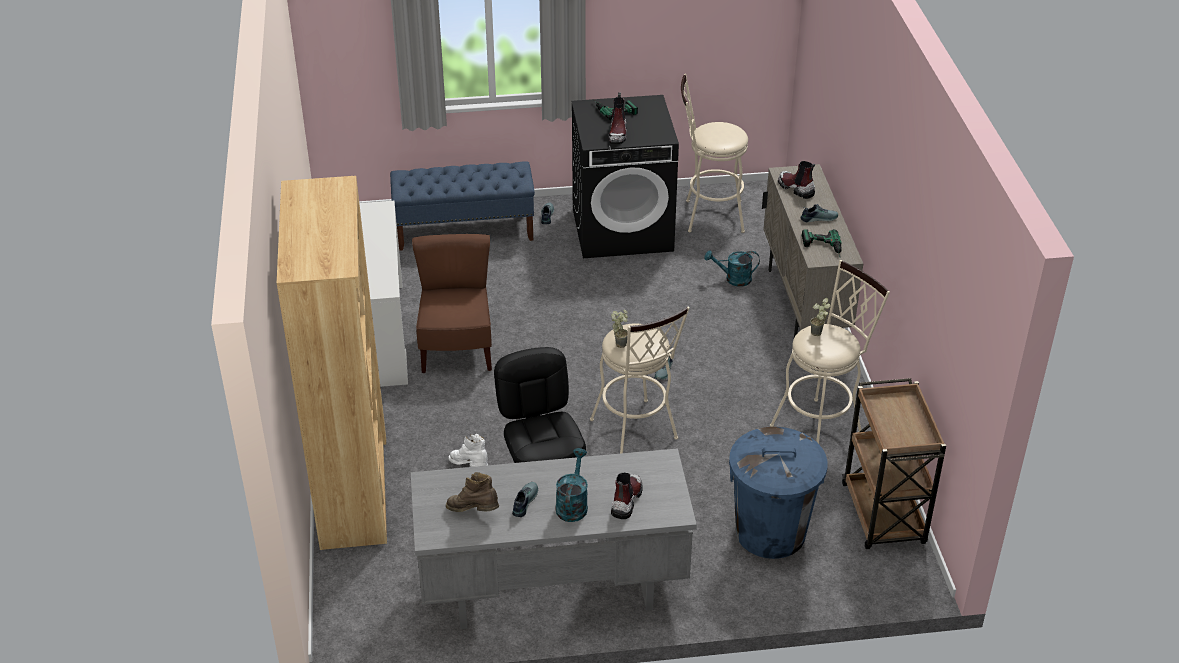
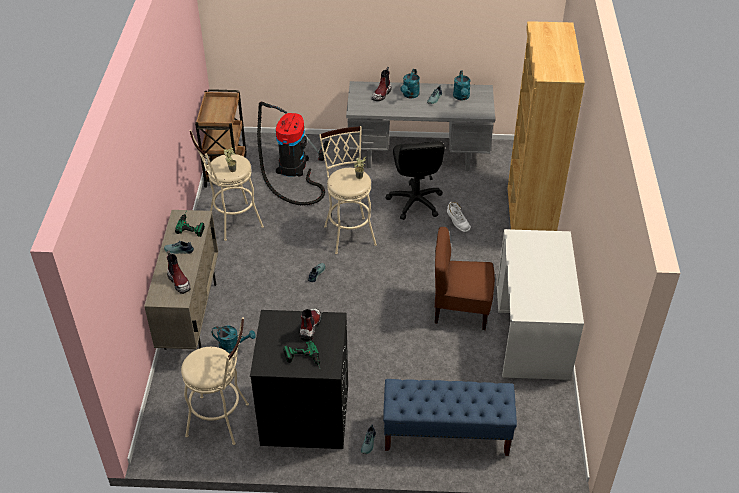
camera: 170 degrees left, 5 degrees up
(457, 350) = (460, 309): brown chair -> brown chair turned 90 degrees clockwise
(474, 512) = (461, 97): brown boot -> turquoise watering can
(771, 532) = (292, 168): blue trash can -> vacuum cleaner

